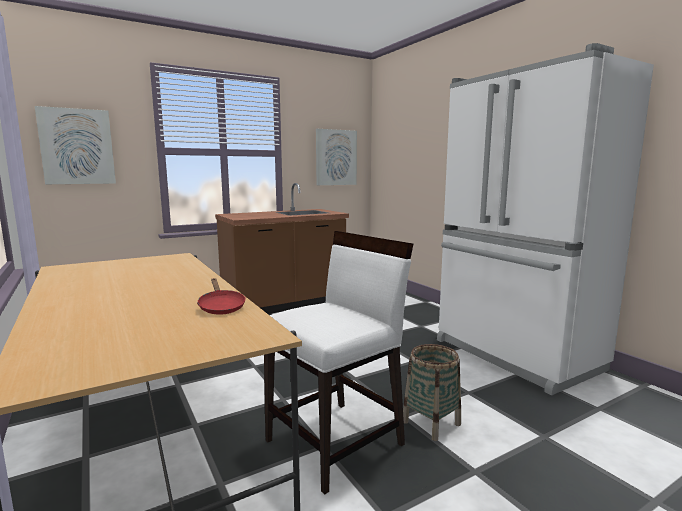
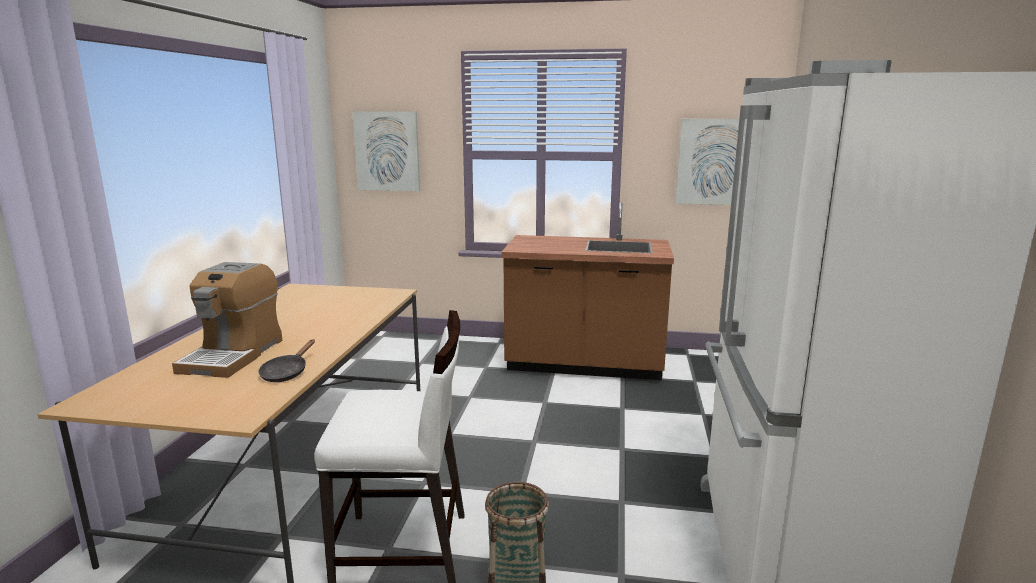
camera: 40 degrees right, 5 degrees up
(128, 311) = (233, 355): none -> coffee machine
(221, 307) = (286, 373): red frying pan -> black frying pan

